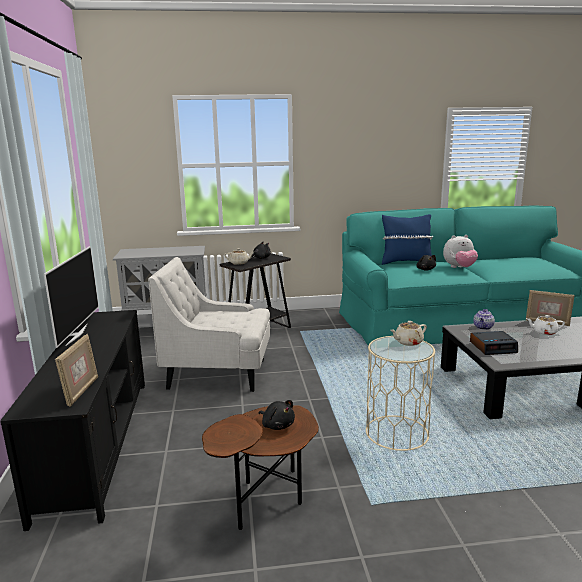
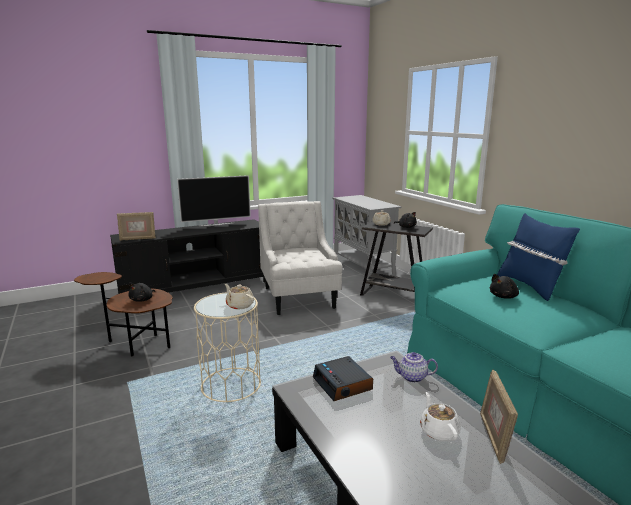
camera: 70 degrees right, 0 degrees up
(459, 268) = (554, 317): plush toy -> none

